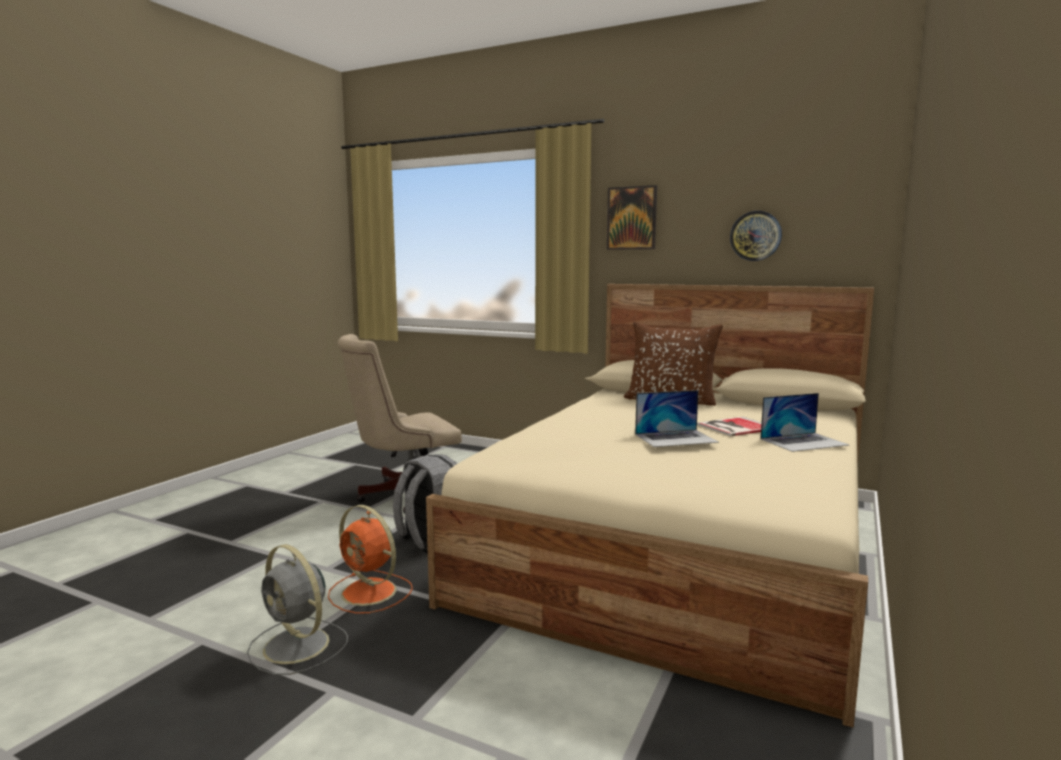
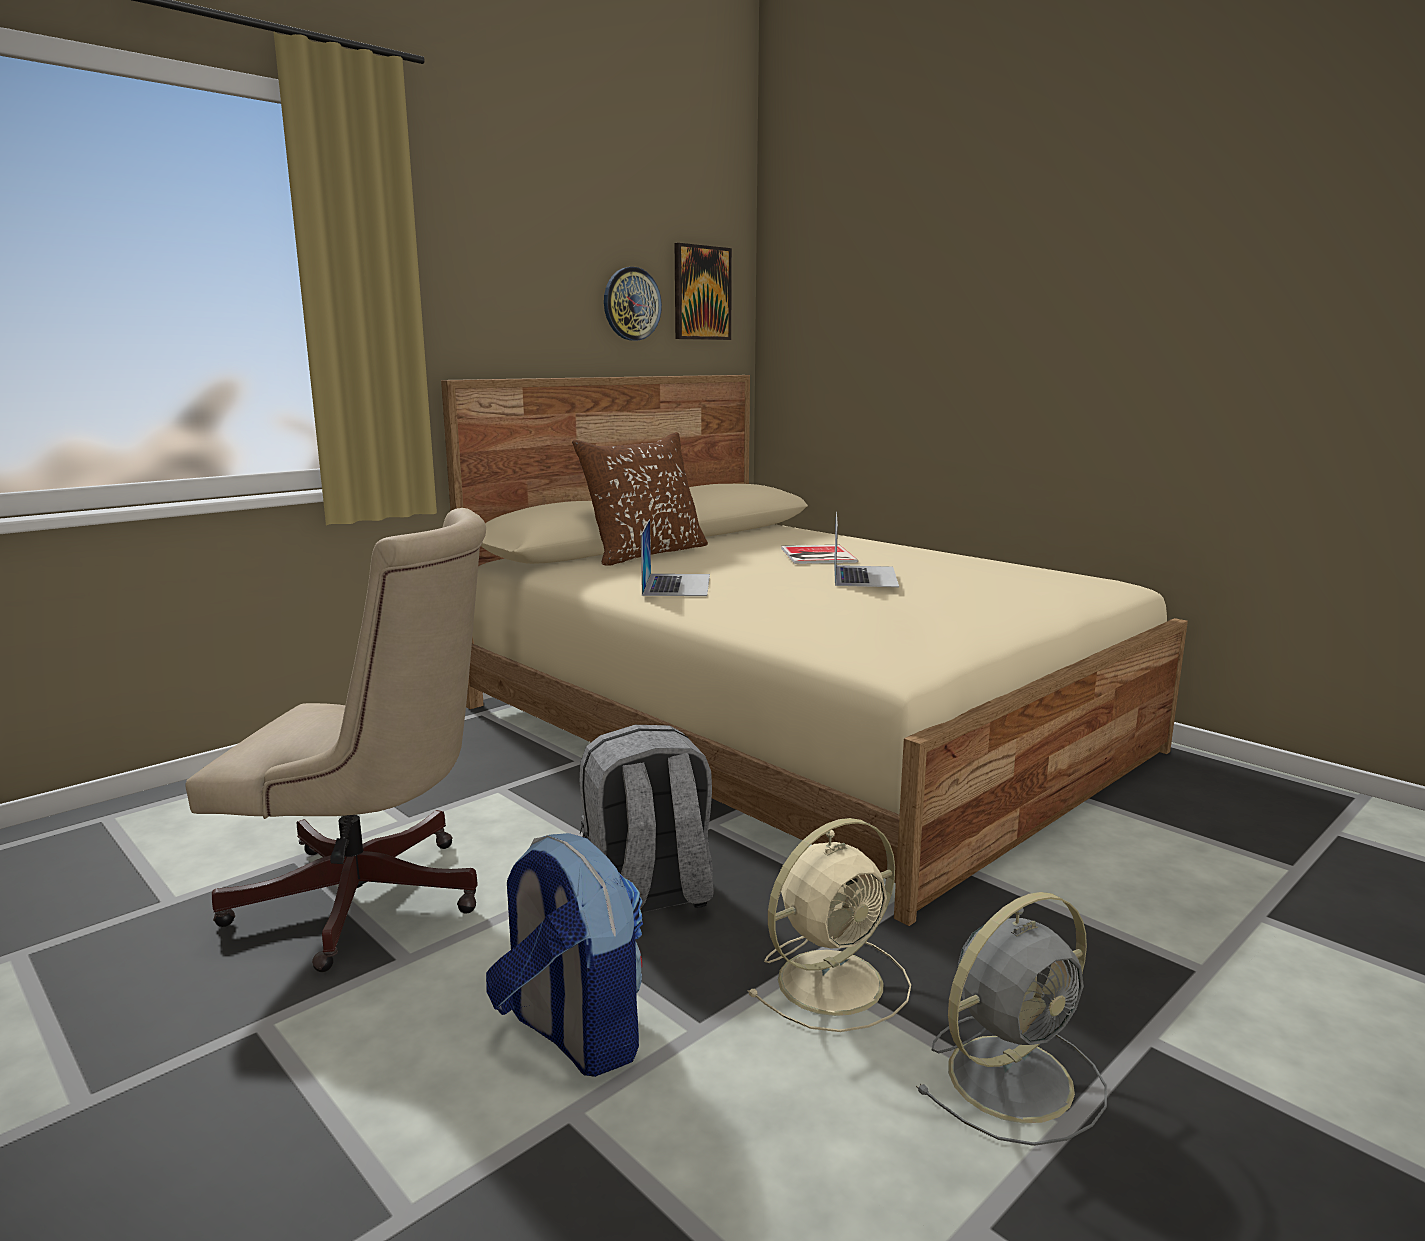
camera: 70 degrees left, 5 degrees up
(322, 546) = (572, 1033): none -> backpack
(370, 593) = (834, 980): orange fan -> beige fan
(404, 495) = (373, 901): beige office chair -> beige office chair turned 75 degrees counterclockwise
(632, 218) = (464, 259): picture -> picture (701, 293)
(804, 442) = (896, 550): laptop -> laptop (676, 584)

